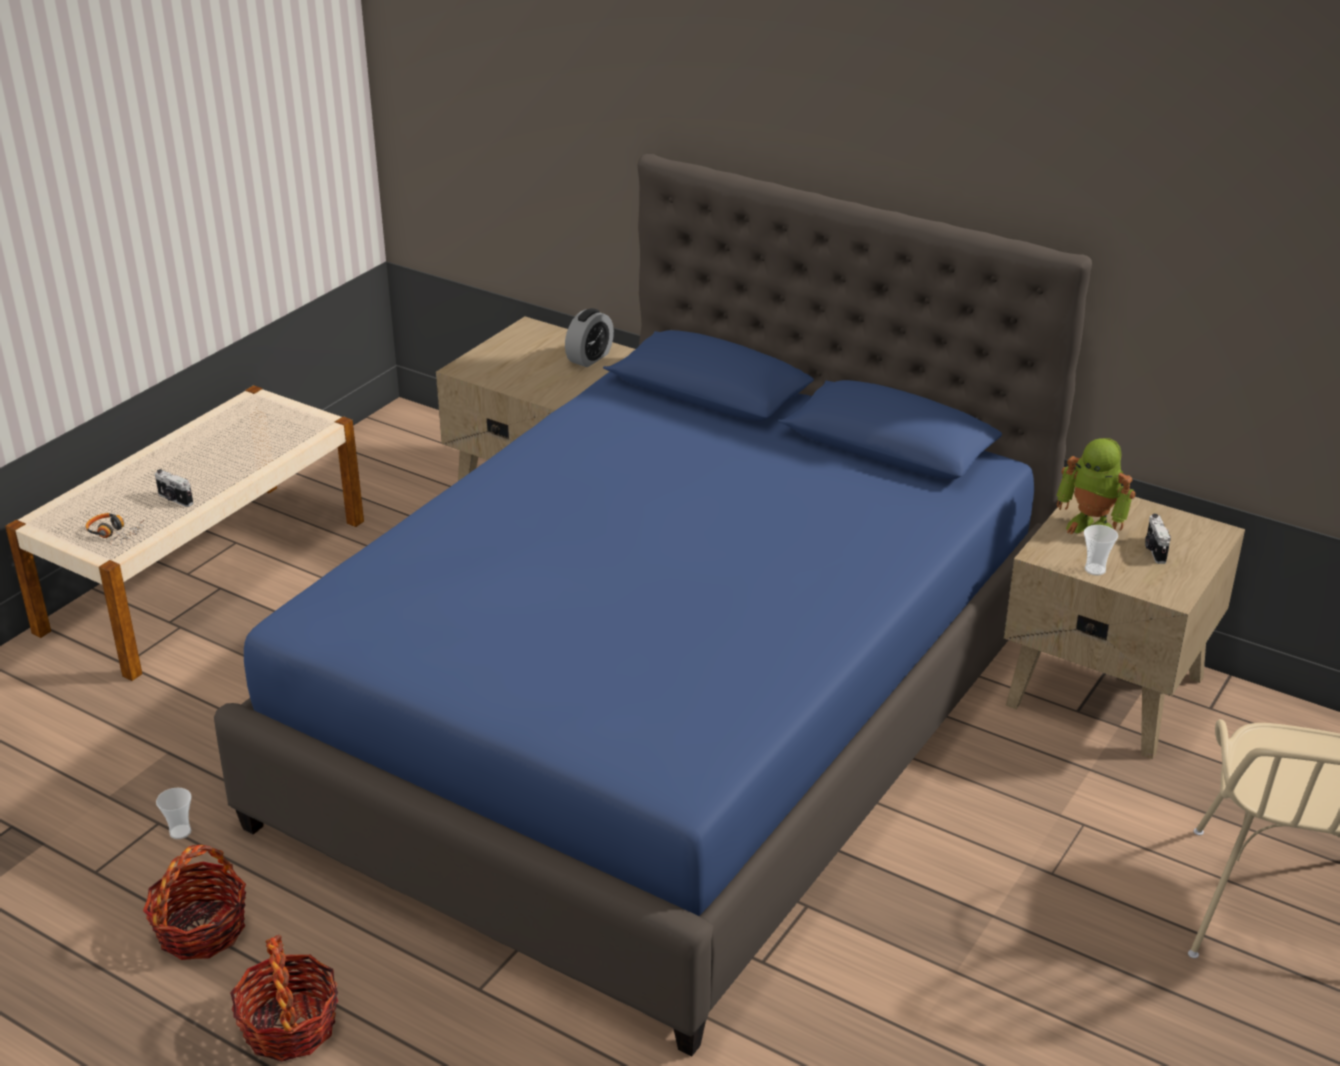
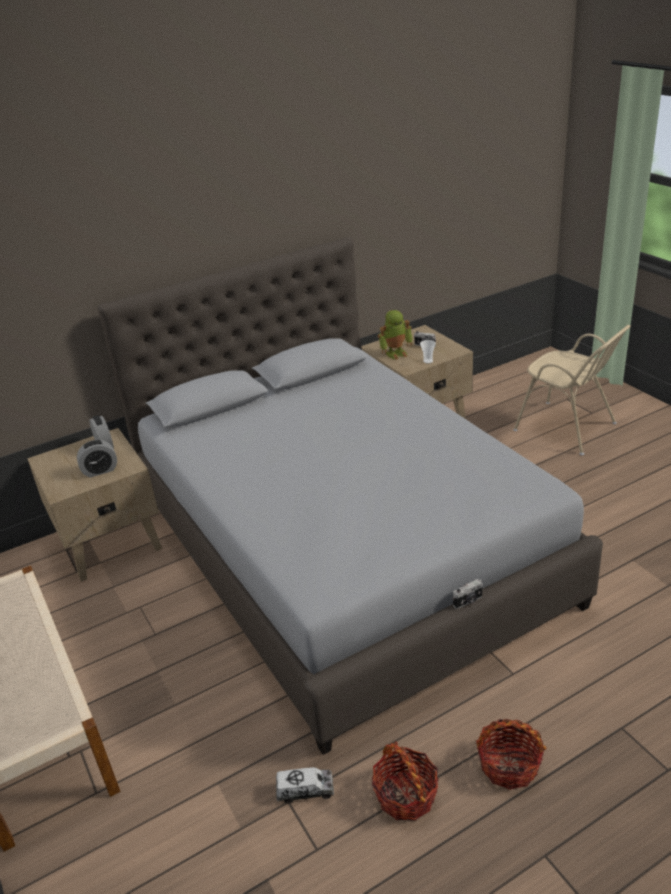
camera: 60 degrees left, 0 degrees up
(115, 534) = (50, 713): headphones -> none
(174, 499) = (37, 672): camera -> camera (468, 601)
(180, 832) = (305, 790): cup -> toy truck
(529, 377) = (100, 471): none -> alarm clock
(672, 716) = (344, 548): blue bed -> grey bed

